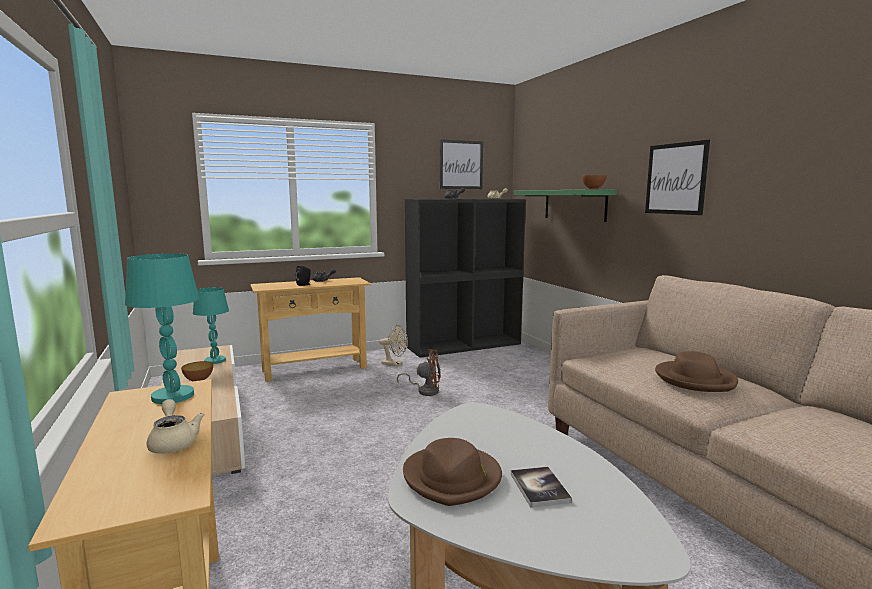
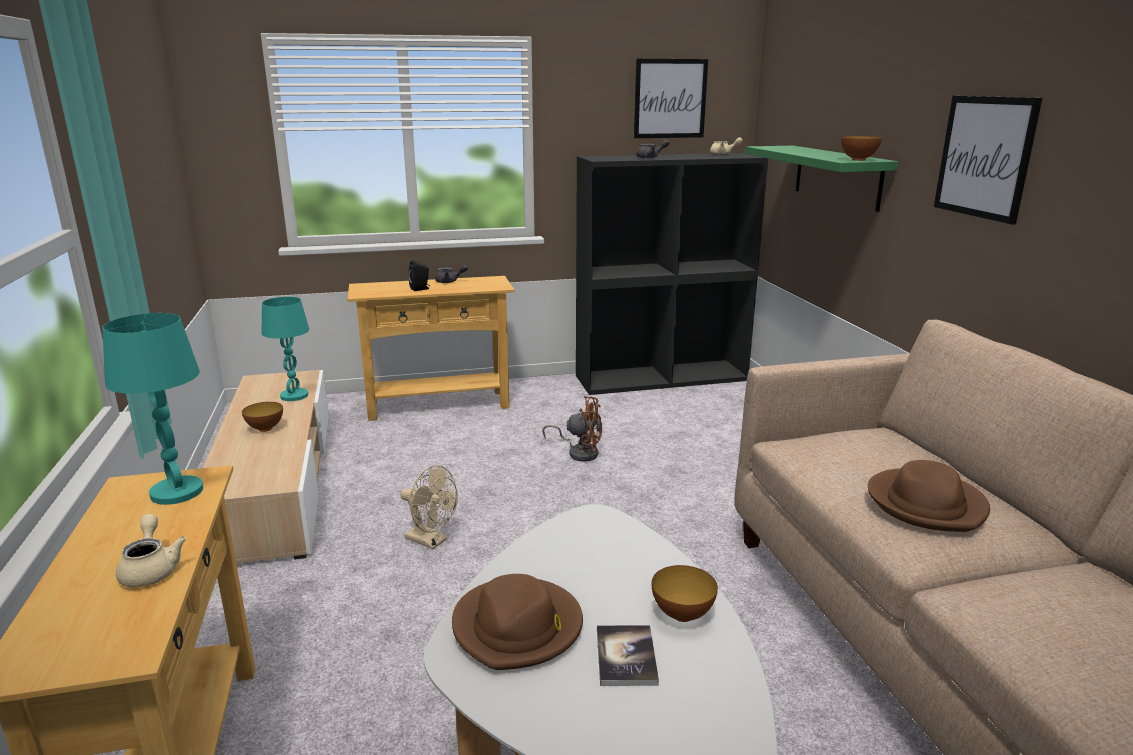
camera: 10 degrees right, 10 degrees up
(395, 364) = (551, 404): beige fan -> beige fan (431, 541)
(565, 459) = (682, 614): none -> bowl

